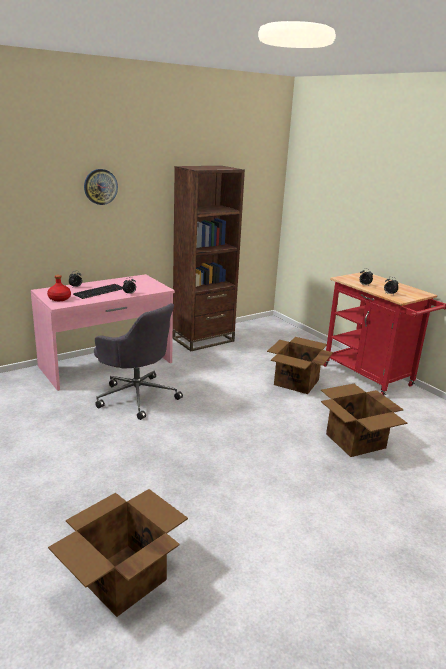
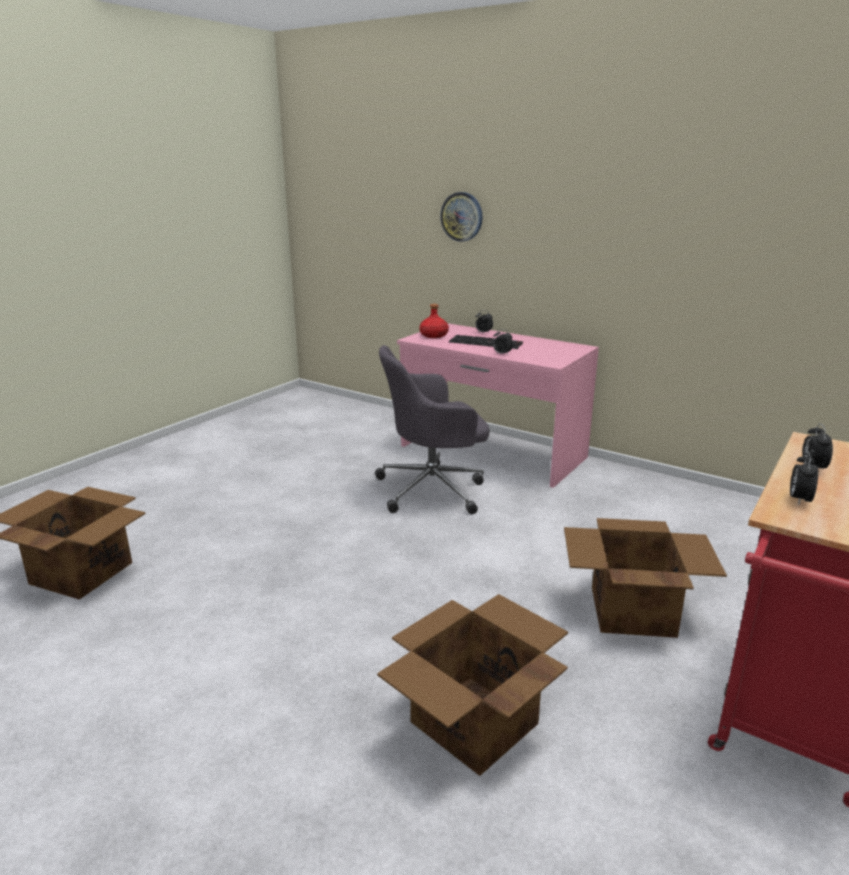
camera: 70 degrees right, 0 degrees up
(100, 186) = (546, 198): wall clock -> wall clock (462, 216)
(137, 396) = (433, 489): grey office chair -> grey office chair turned 60 degrees clockwise
(203, 340) = (665, 491): brown bookcase -> none

